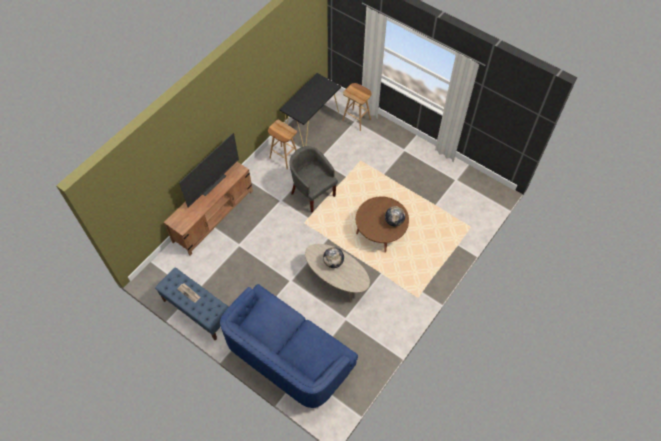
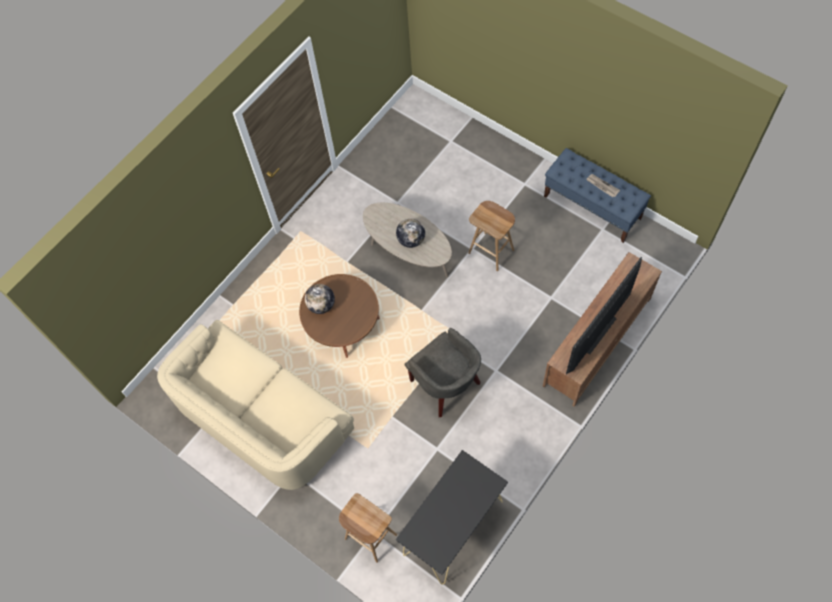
camera: 175 degrees left, 5 degrees up
(283, 157) = (497, 452): brown stool -> brown stool (492, 251)
(288, 354) = (469, 160): blue sofa -> none
(426, 177) = (262, 416): none -> beige sofa

